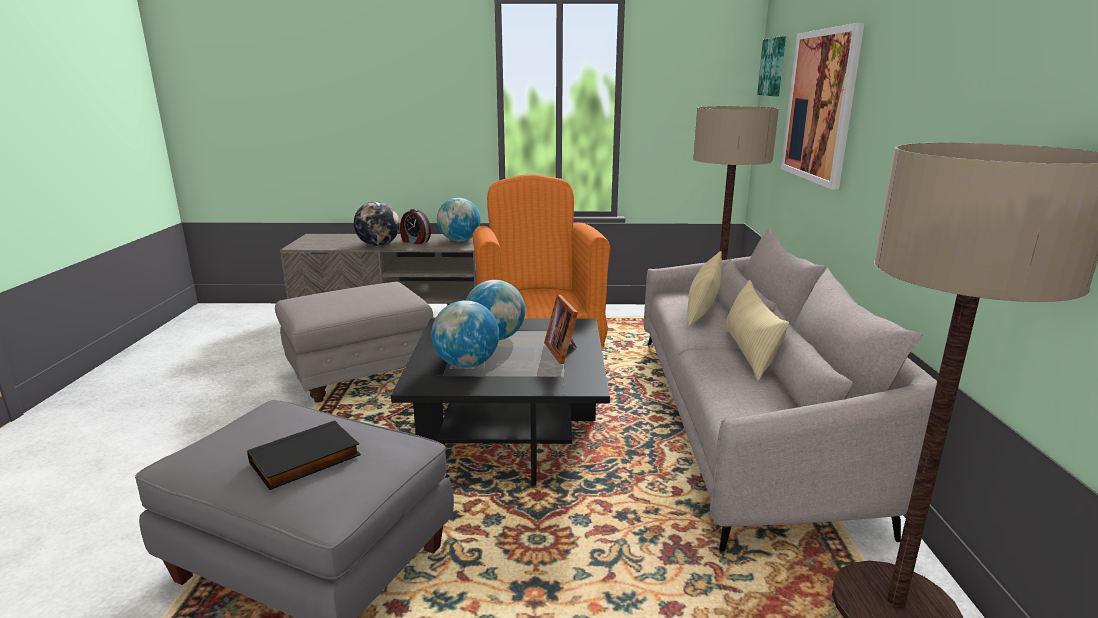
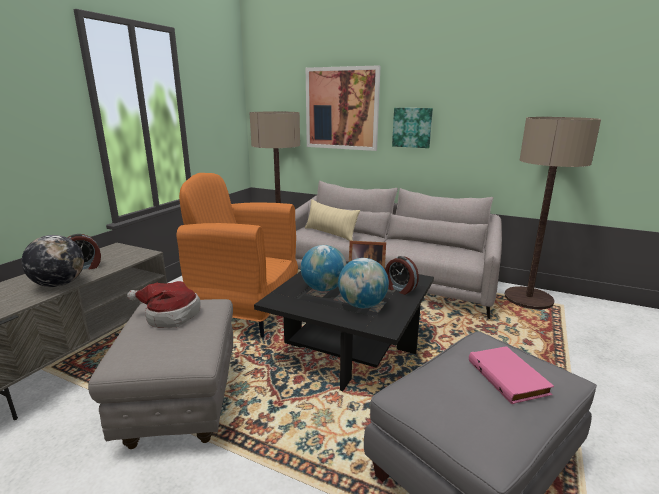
camera: 65 degrees left, 0 degrees up
(305, 460) = (509, 377): black book -> pink book
(370, 292) = (169, 316): none -> hat
(459, 240) = (121, 252): globe -> none
(536, 378) = (399, 289): none -> alarm clock
(749, 353) = (396, 240): beige pillow -> none
(773, 67) = (268, 86): picture -> picture (412, 127)

